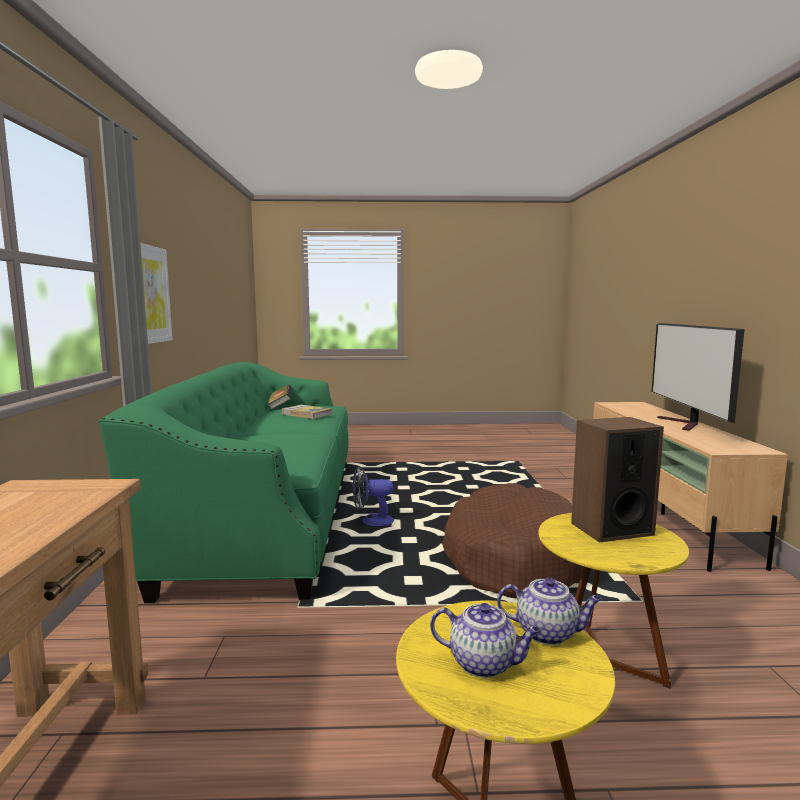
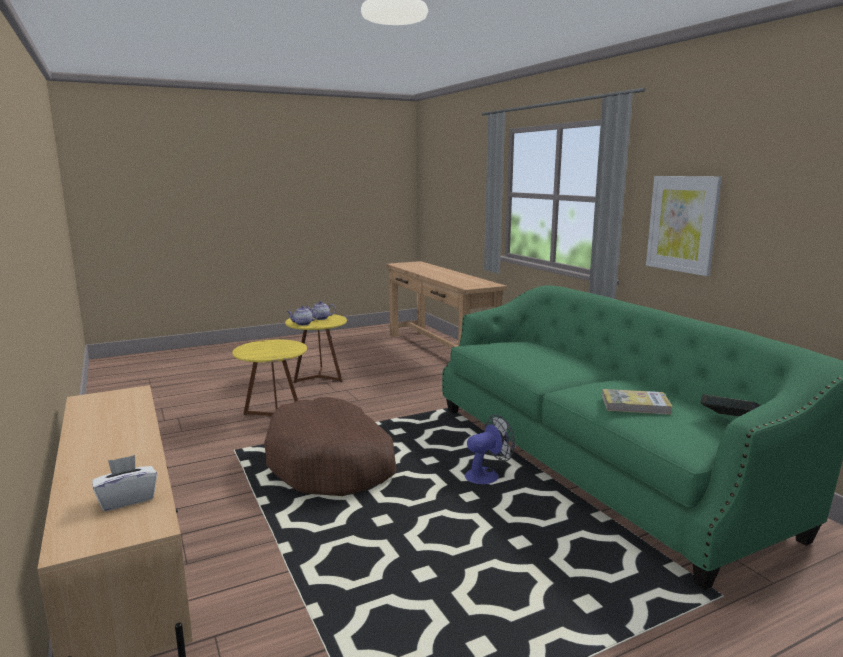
camera: 155 degrees right, 5 degrees up
(611, 529) = (267, 352): speaker -> none
(629, 408) = (127, 499): none -> white tissue box
(685, 424) = (94, 445): television -> none

